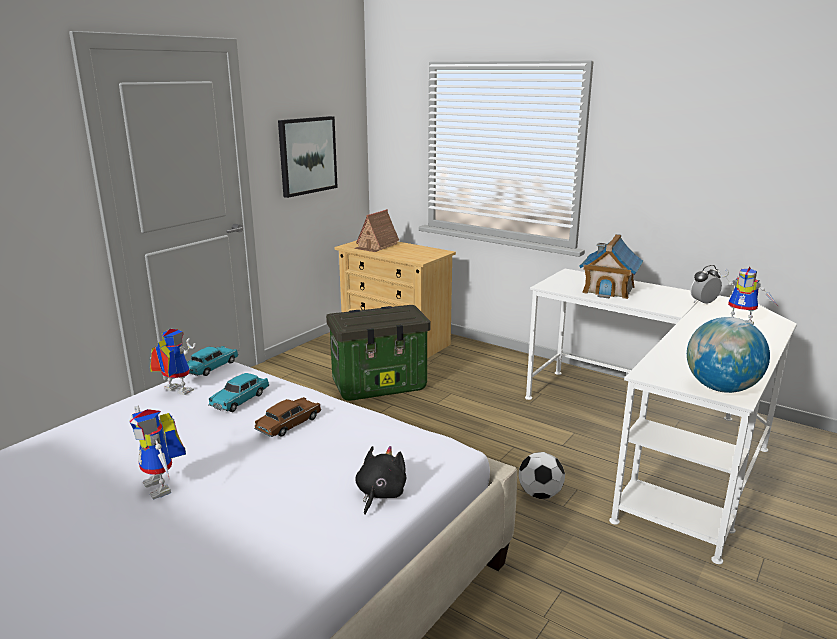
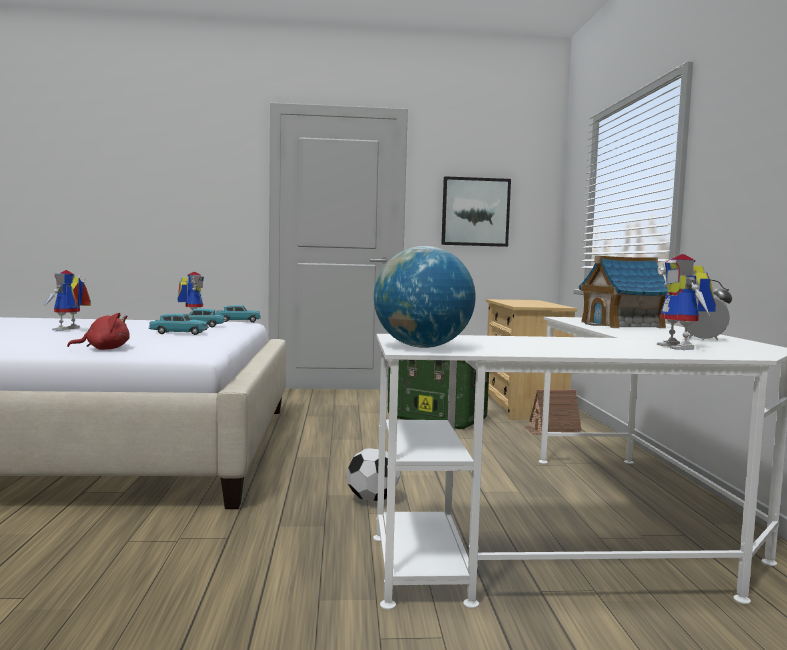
camera: 50 degrees right, 15 degrees down
(289, 425) = (179, 333): brown toy car -> turquoise toy car
(376, 246) = (519, 301): toy house -> toy house (551, 430)
(380, 494) = (104, 349): black plush toy -> red plush toy

